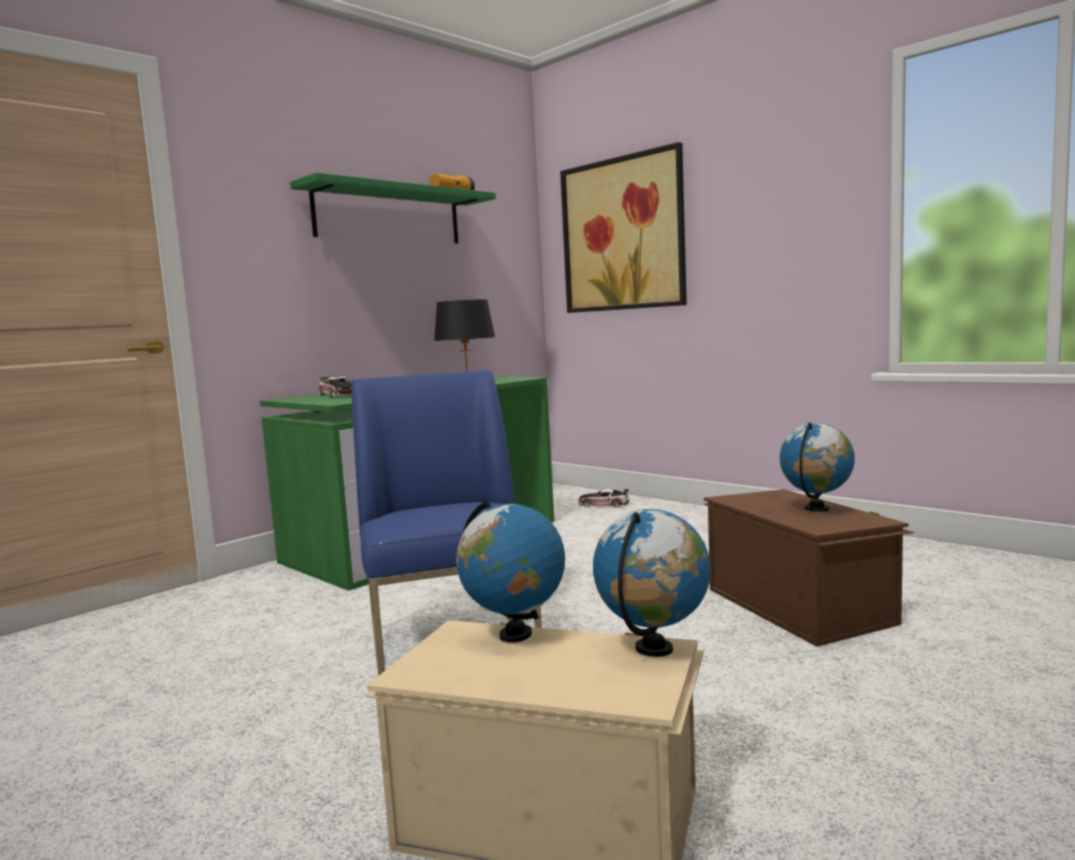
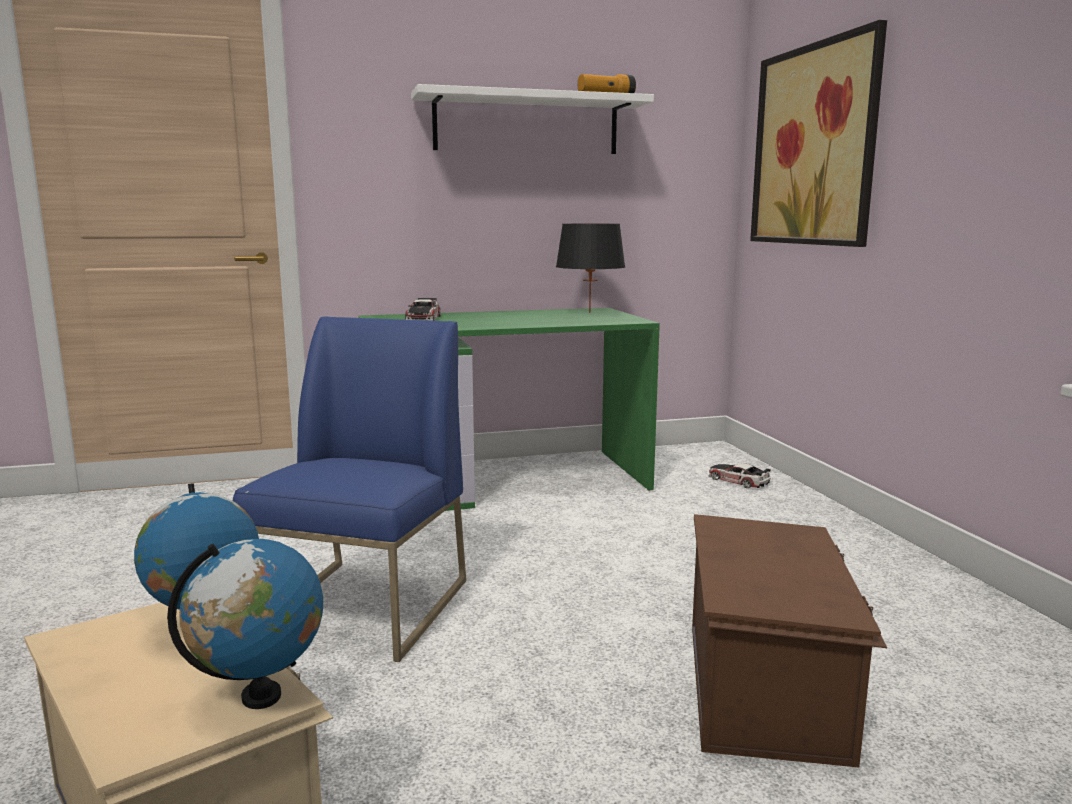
camera: 30 degrees right, 5 degrees up
(389, 216) = (526, 124): green shelf -> white shelf
(817, 509) = (794, 571): globe -> none

